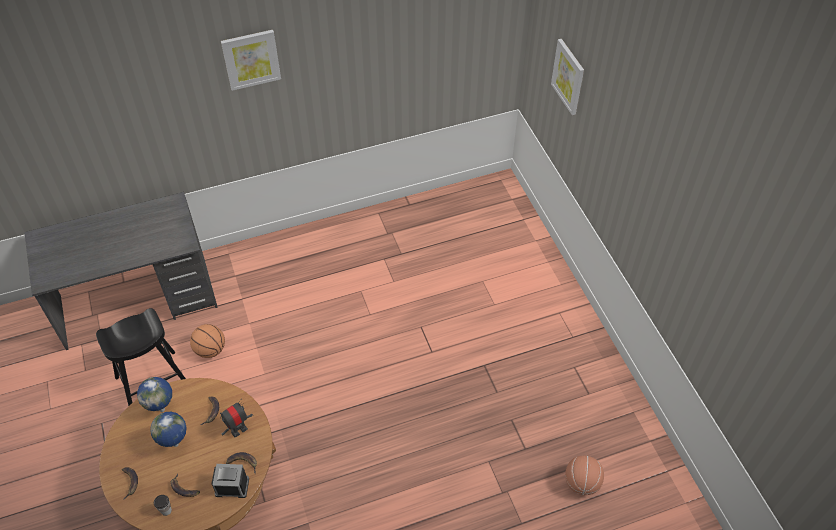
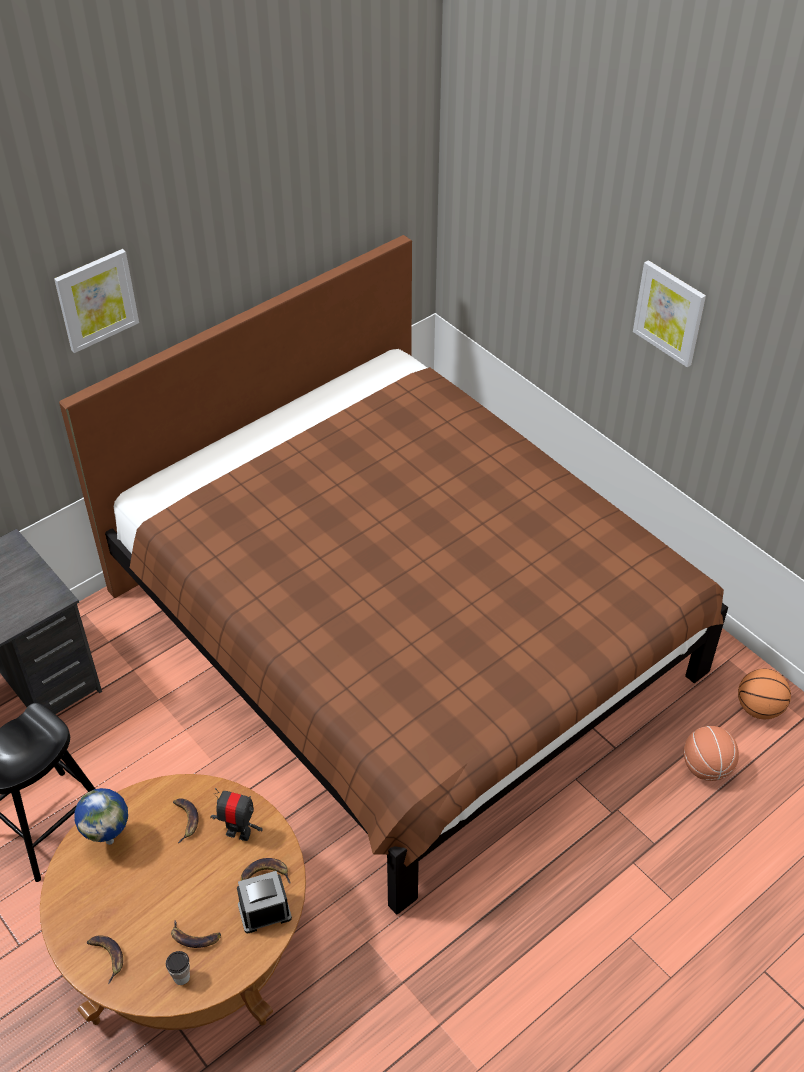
camera: 20 degrees left, 5 degrees down
(176, 444) = (154, 882): globe -> none
(210, 350) = (117, 753): basketball -> basketball (759, 708)
(239, 430) = (238, 832): toy robot -> toy robot turned 75 degrees clockwise
(418, 325) = (401, 633): none -> brown bed
(568, 76) = (526, 236): picture -> picture (670, 313)

